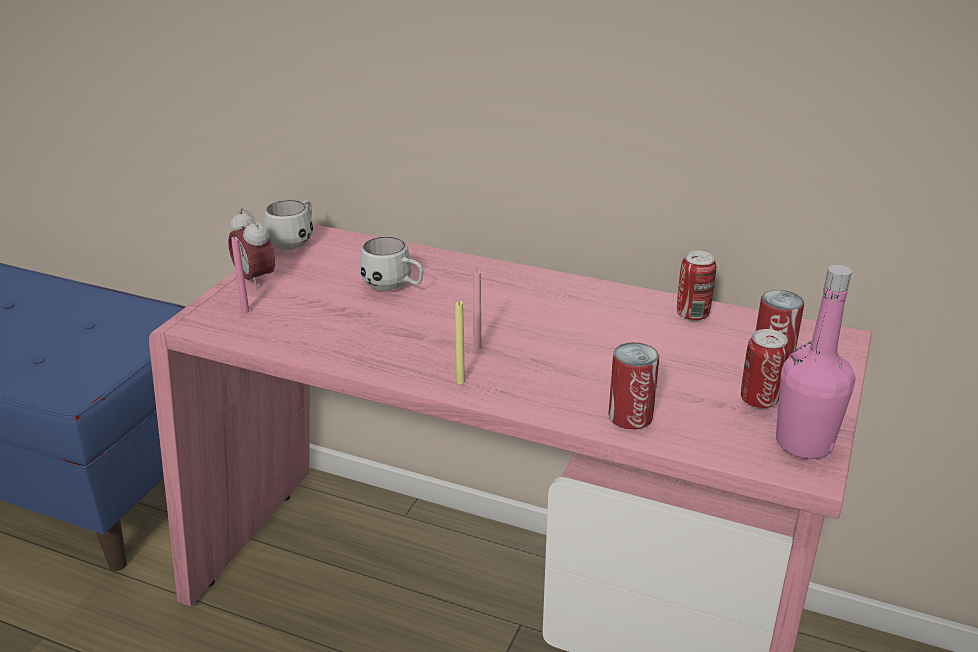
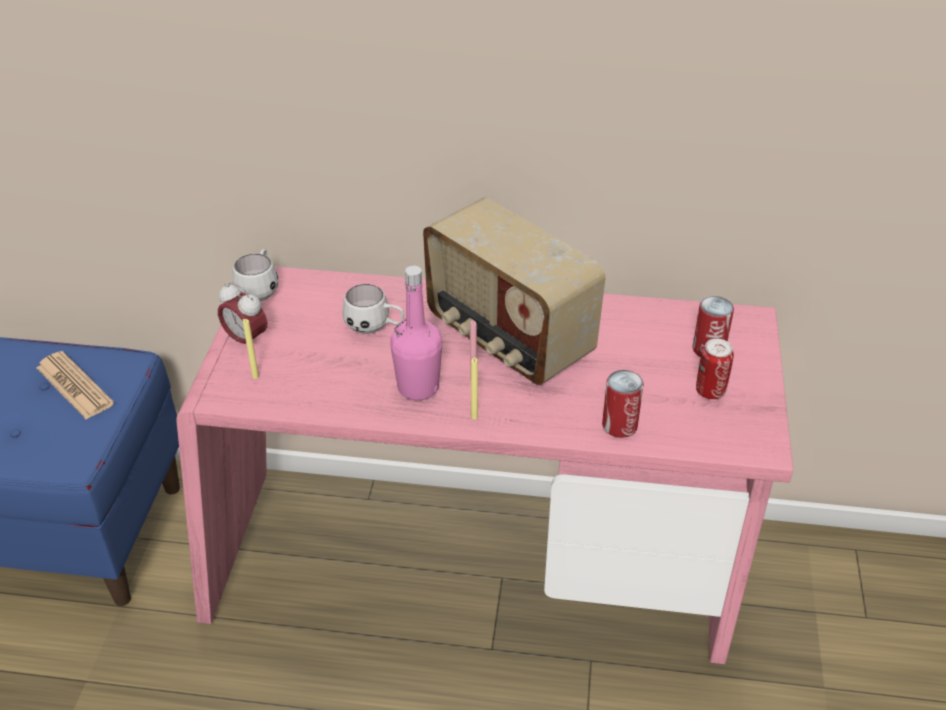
camera: 15 degrees left, 10 degrees up
(114, 328) = (74, 386): none -> newspaper
(245, 311) = (255, 376): pink candle -> yellow candle
(534, 316) = (507, 339): none -> radio
(692, 314) = (634, 314): can -> none
(804, 443) = (753, 425): pink bottle -> pink bottle (418, 387)

